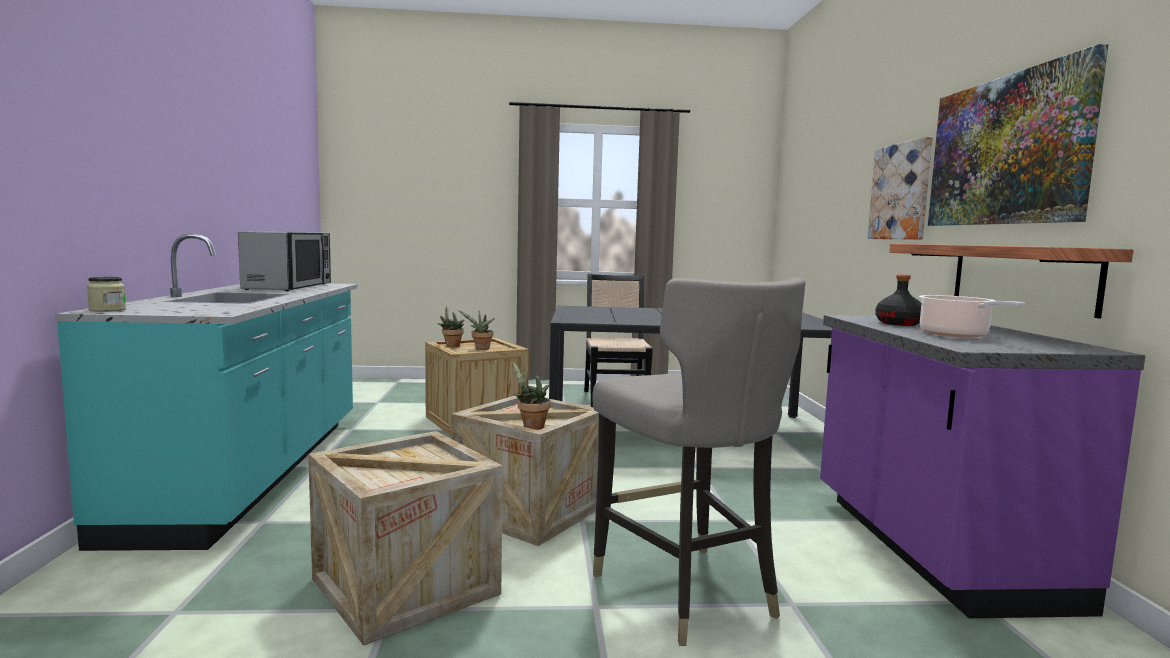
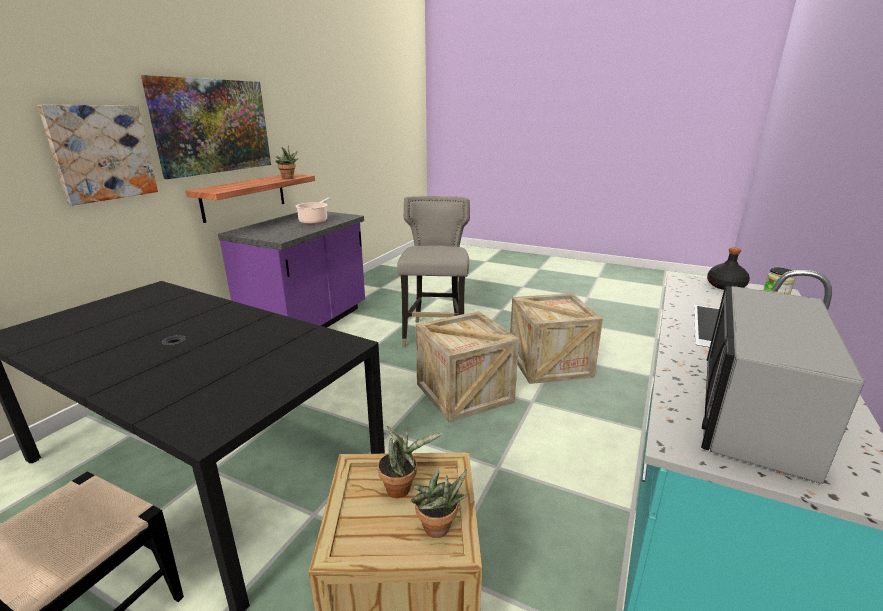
camera: 150 degrees left, 15 degrees up
(530, 426) = (473, 326): potted plant -> potted plant (288, 178)
(899, 323) = (292, 230): black bottle -> black bottle (725, 286)

